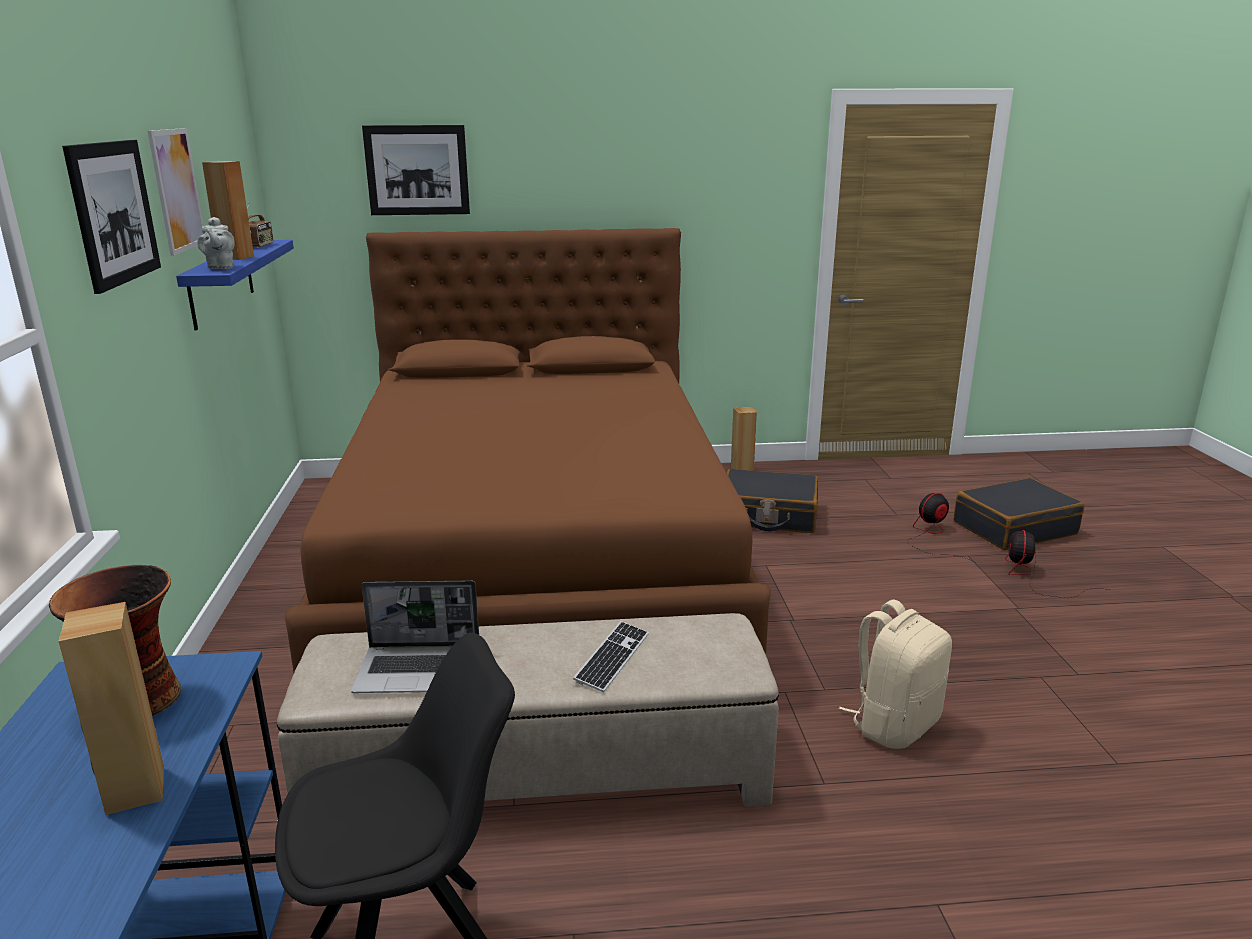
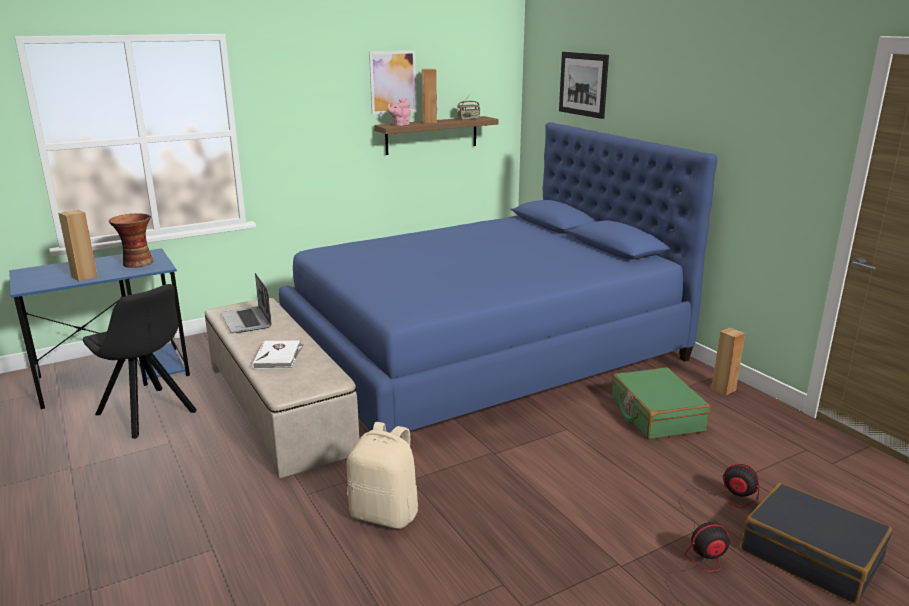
camera: 65 degrees right, 0 degrees up
(114, 212) = (318, 89): picture -> none
(220, 267) = (400, 124): grey teapot -> pink teapot
(221, 283) = (431, 135): blue shelf -> brown shelf
(537, 562) = (485, 353): brown bed -> blue bed
(612, 658) = (278, 357): keyboard -> white book
(768, 515) = (656, 415): black suitcase -> green suitcase

